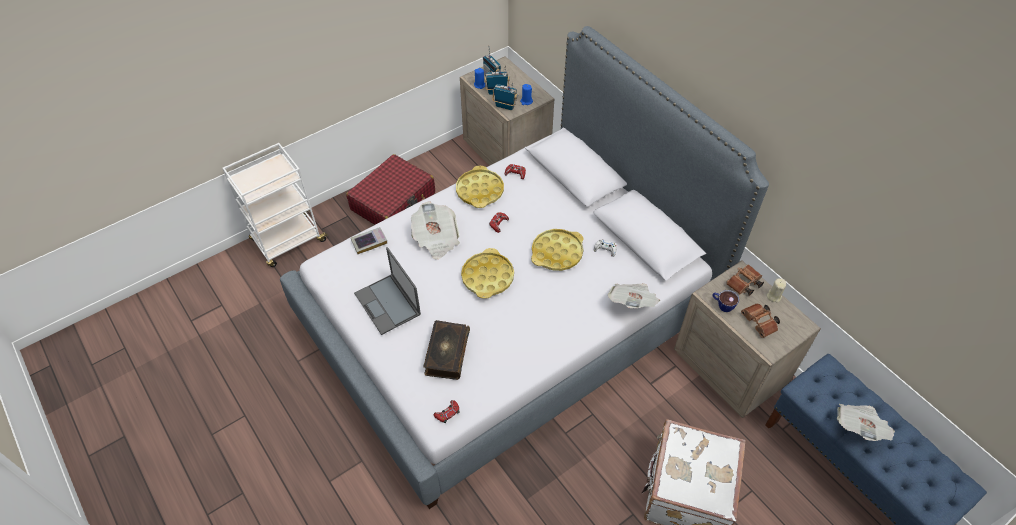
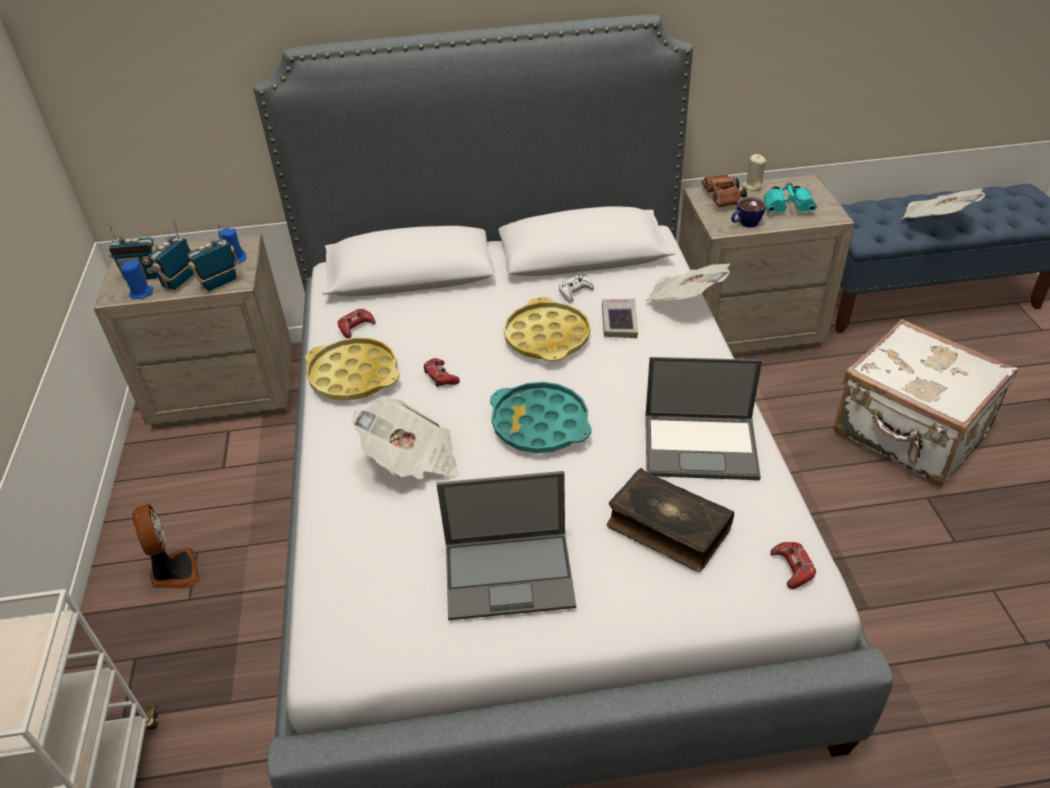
camera: 60 degrees left, 10 degrees down
(369, 242) = (339, 556): book -> book (619, 322)
(393, 201) = (174, 572): red suitcase -> fan
(487, 277) = (540, 424): yellow tray -> turquoise tray
(511, 350) = (702, 446): none -> laptop
(760, 324) = (789, 208): brown binoculars -> turquoise binoculars

